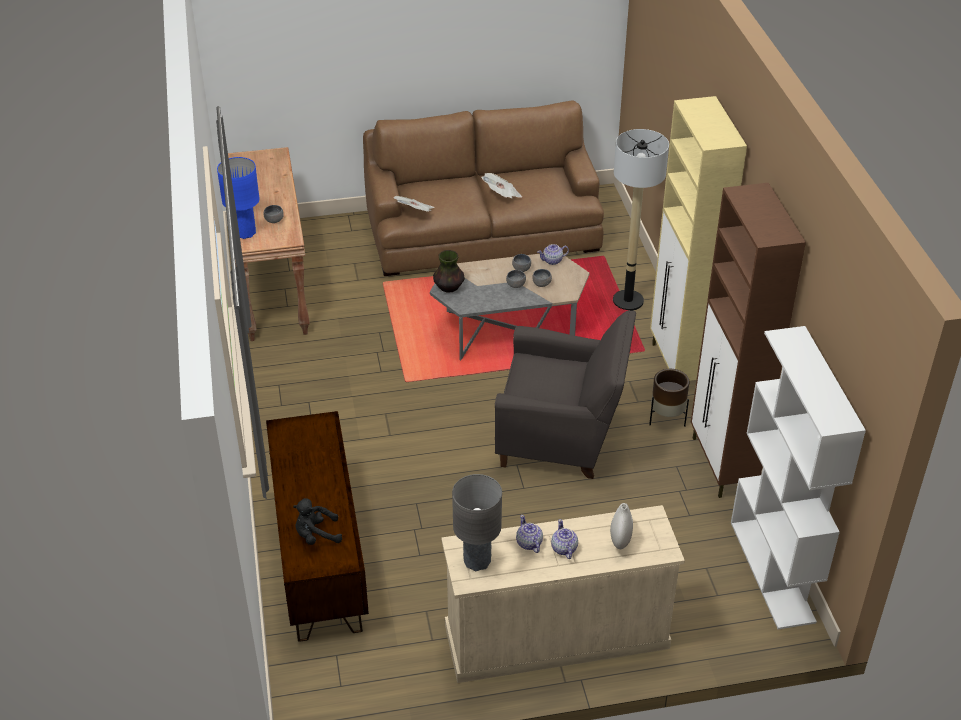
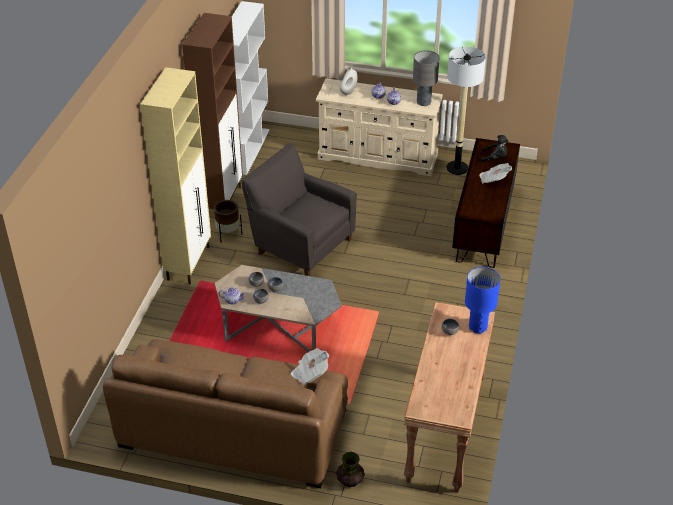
camera: 155 degrees left, 0 degrees up
(448, 287) = (325, 303): vase -> vase (350, 481)
(502, 195) = (225, 367): newspaper -> newspaper (493, 180)
(628, 301) = (175, 322): floor lamp -> floor lamp (457, 168)

